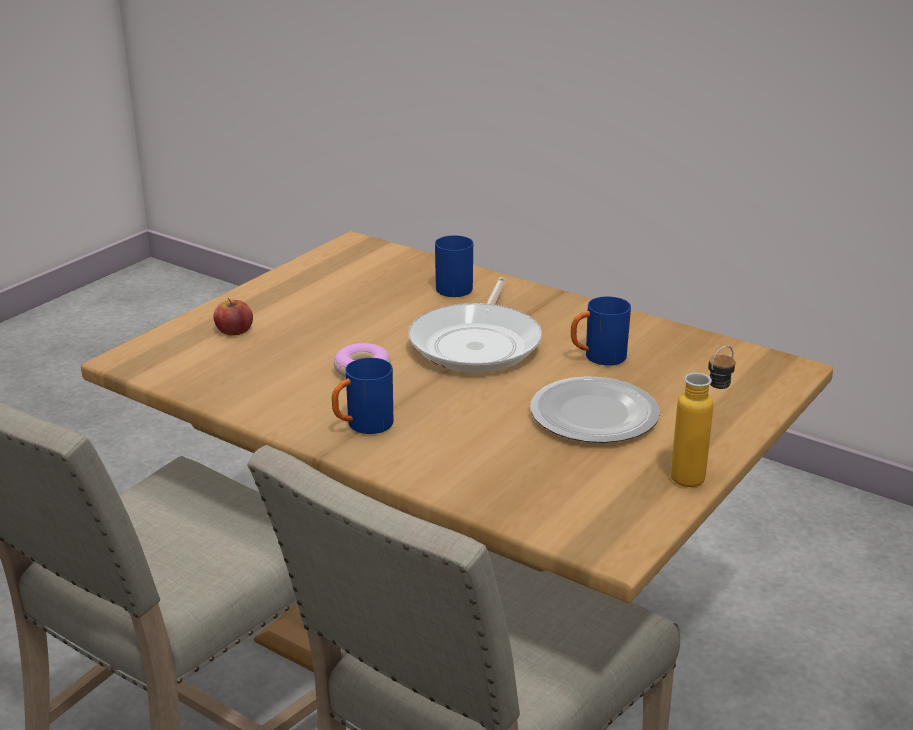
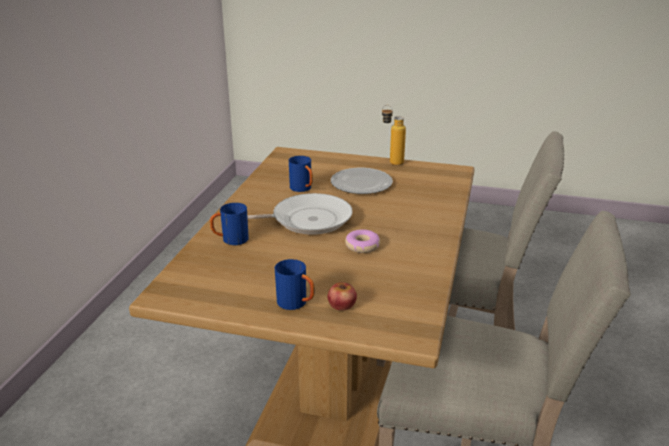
camera: 110 degrees left, 0 degrees up
(362, 426) = (421, 232): blue mug -> blue mug (296, 304)

